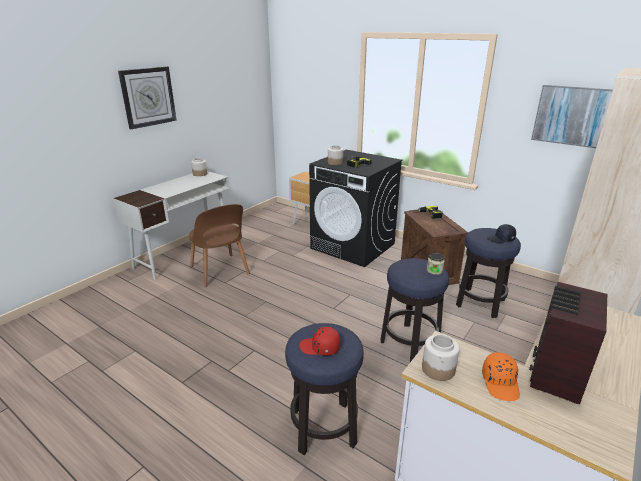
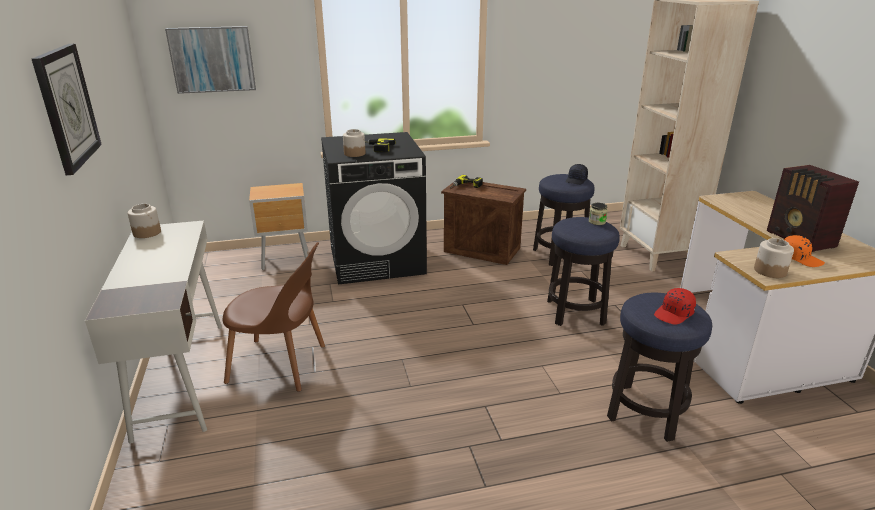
camera: 50 degrees left, 0 degrees up
(574, 116) = (567, 49): picture -> picture (212, 59)

